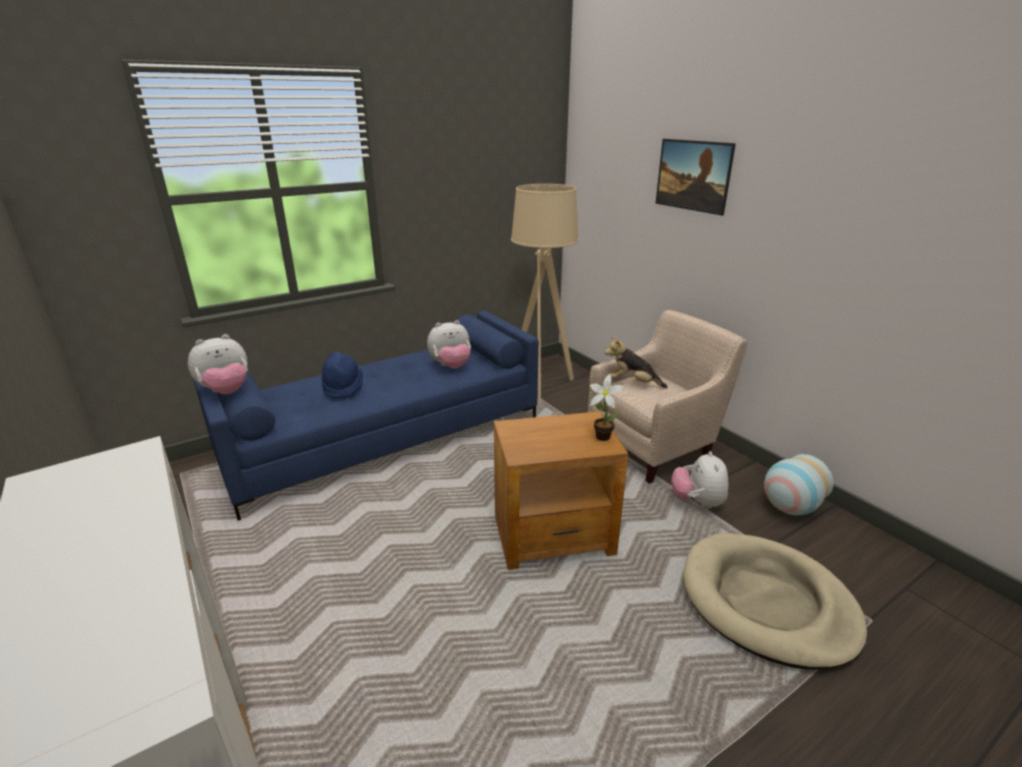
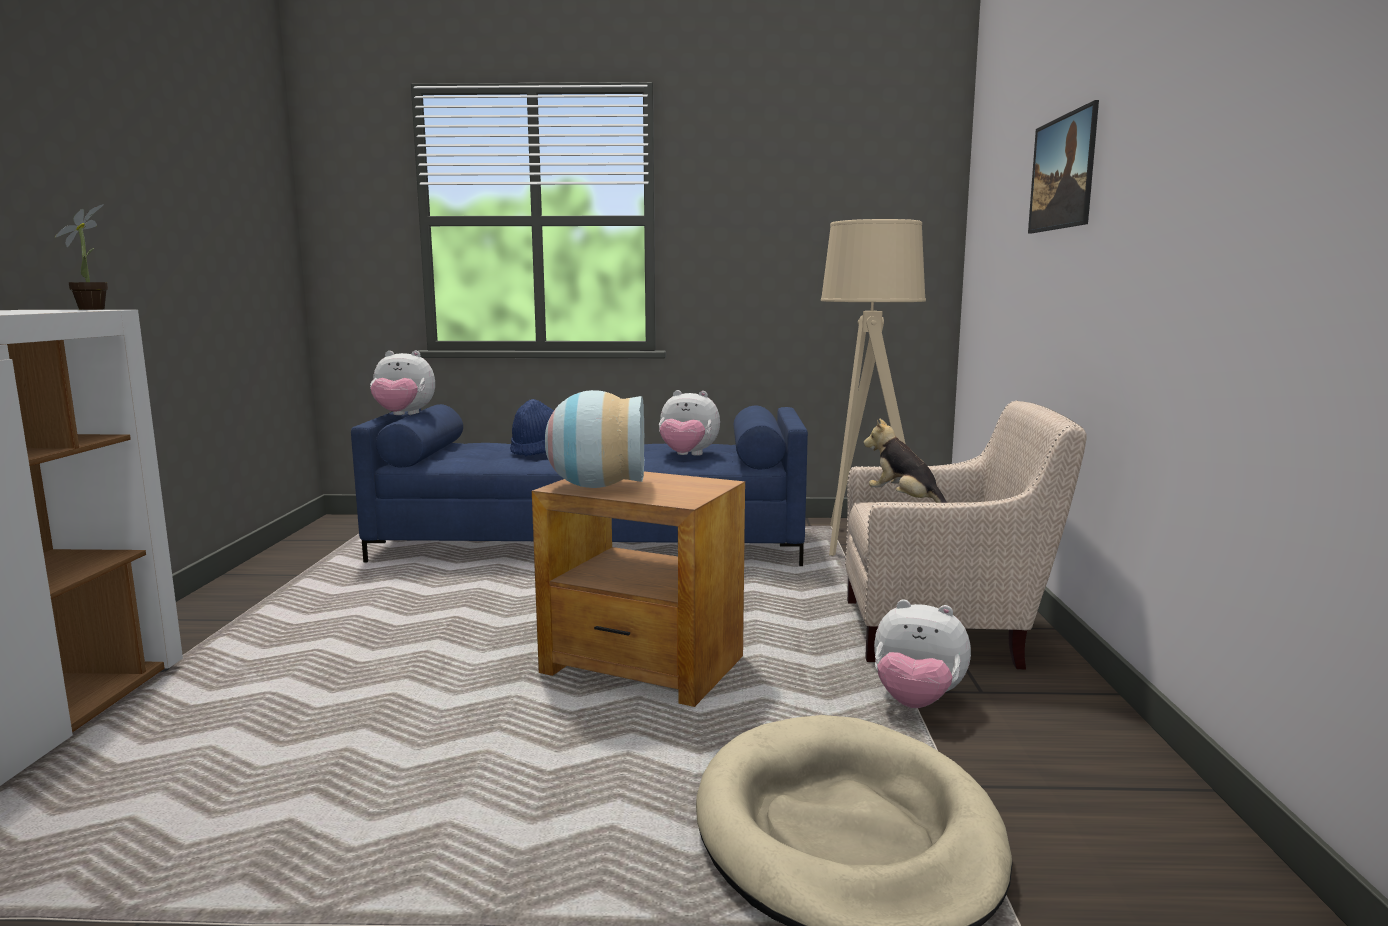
camera: 35 degrees right, 15 degrees down
(601, 436) = (694, 494): potted plant -> potted plant (95, 309)
(697, 502) = (916, 702): plush toy -> plush toy turned 105 degrees counterclockwise
(789, 507) = (1091, 760): vase -> vase (597, 486)

